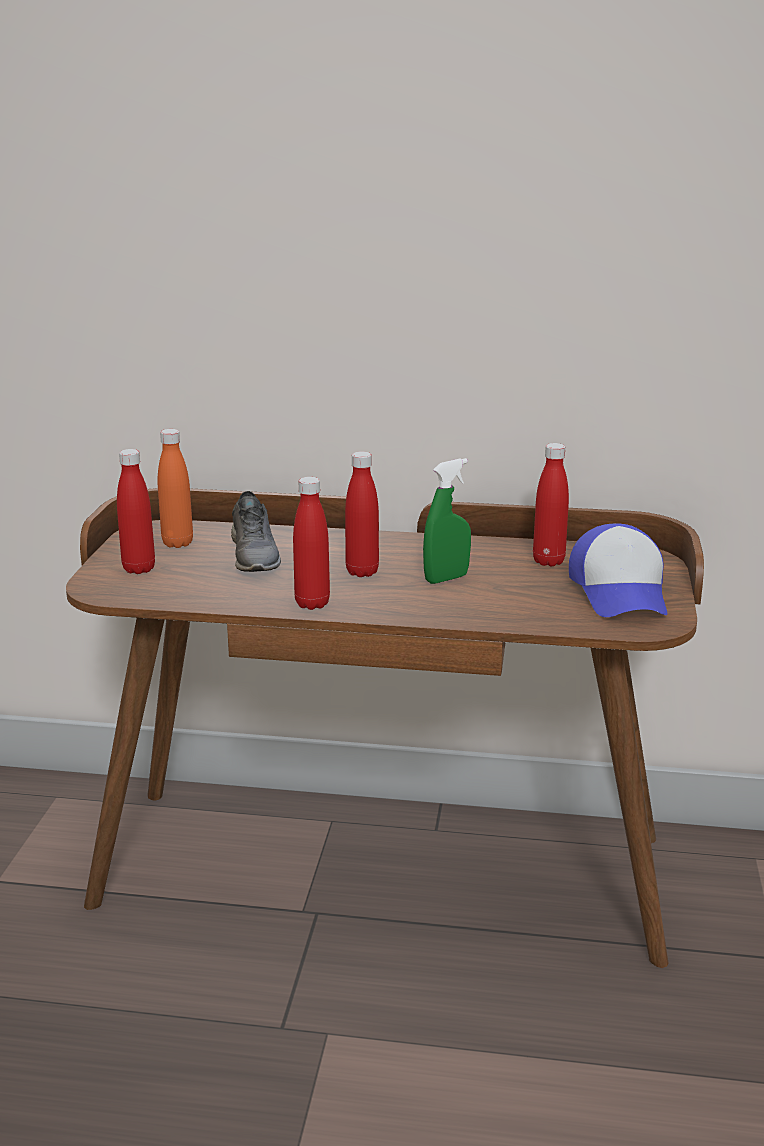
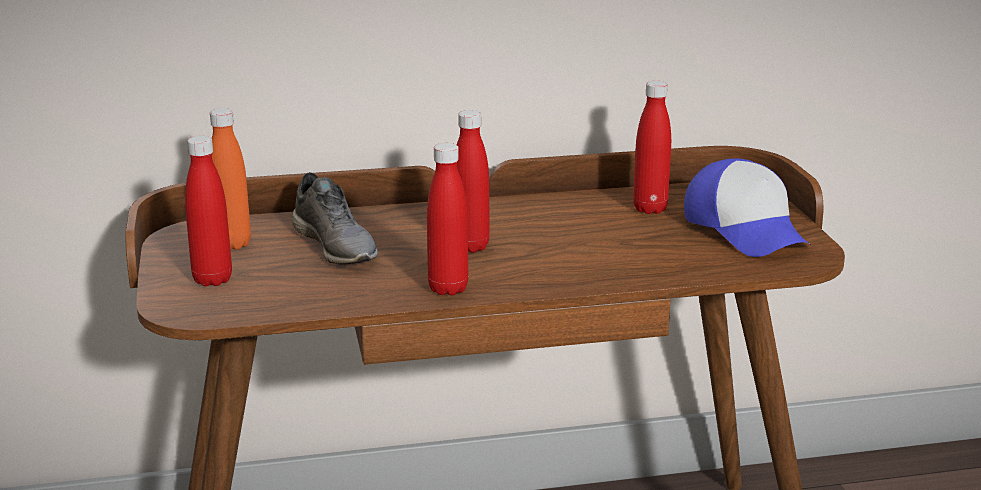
camera: 20 degrees left, 0 degrees up
(446, 578) = (565, 241): green spray bottle -> none

